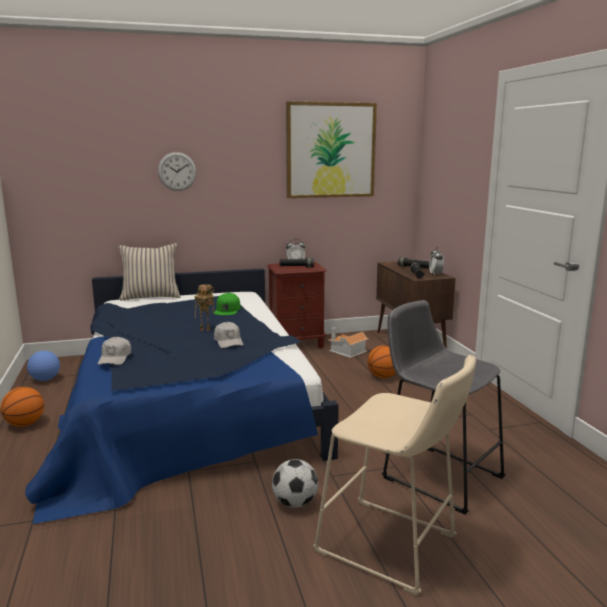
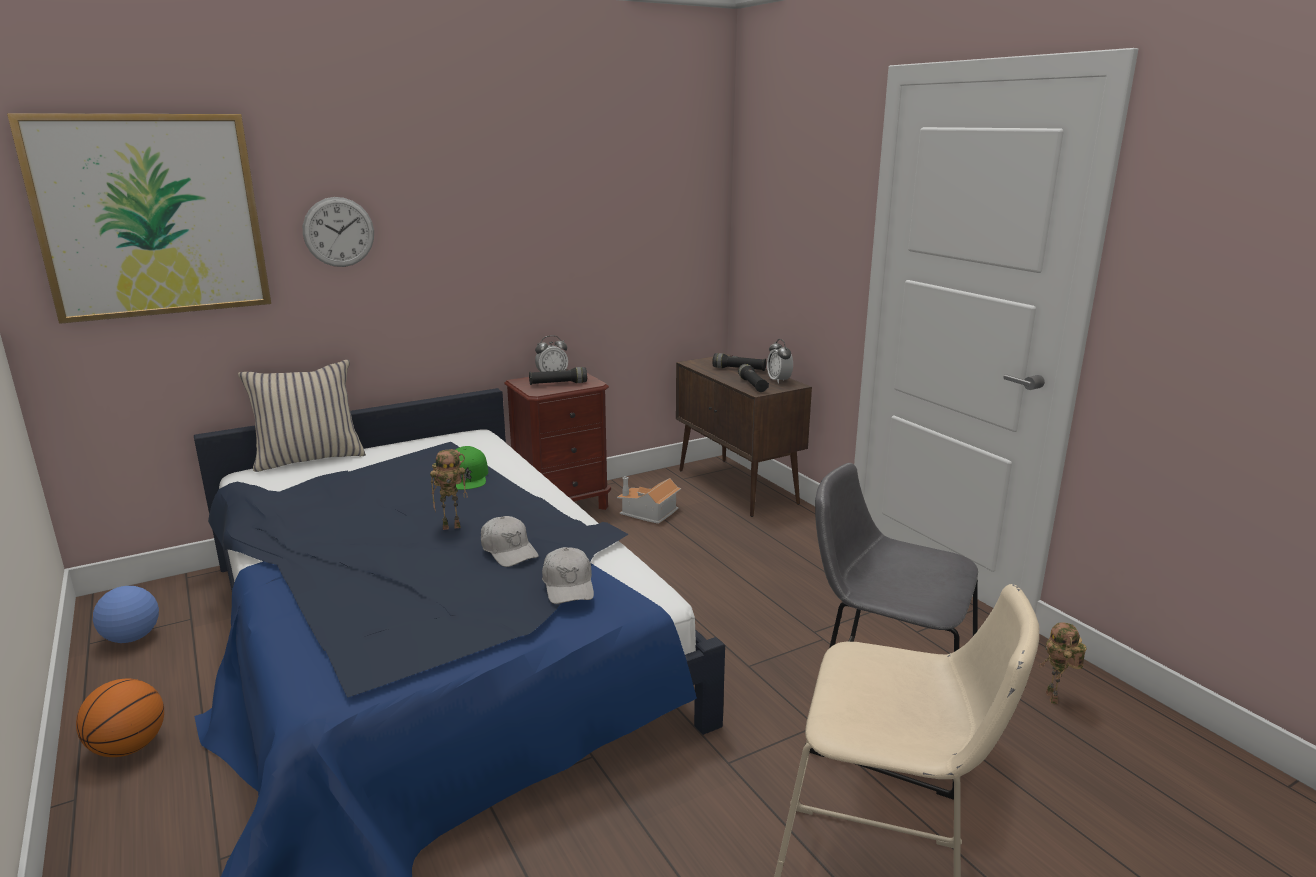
camera: 15 degrees left, 5 degrees up
(115, 358) = (317, 616): white cap -> white cap (568, 585)
(295, 503) = (693, 830): football -> none
(330, 150) = (598, 184): picture -> picture (151, 216)
(383, 377) = (723, 554): basketball -> none
(566, 475) = (1054, 699): none -> toy robot

